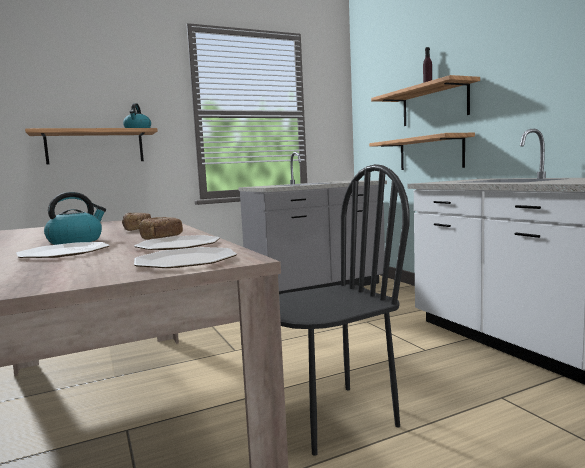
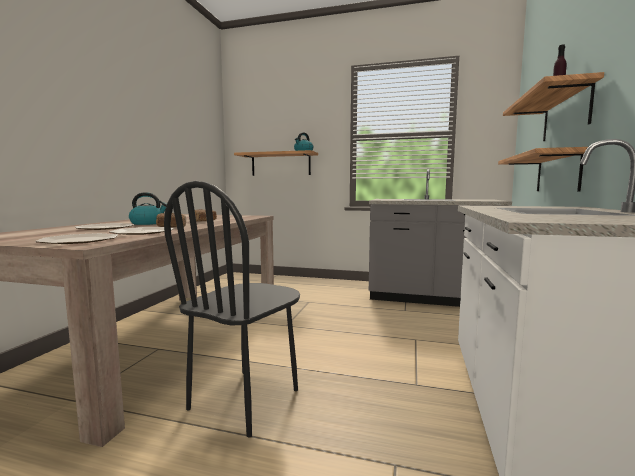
camera: 40 degrees right, 0 degrees up
(334, 418) = (245, 399): black chair -> black chair turned 105 degrees clockwise

